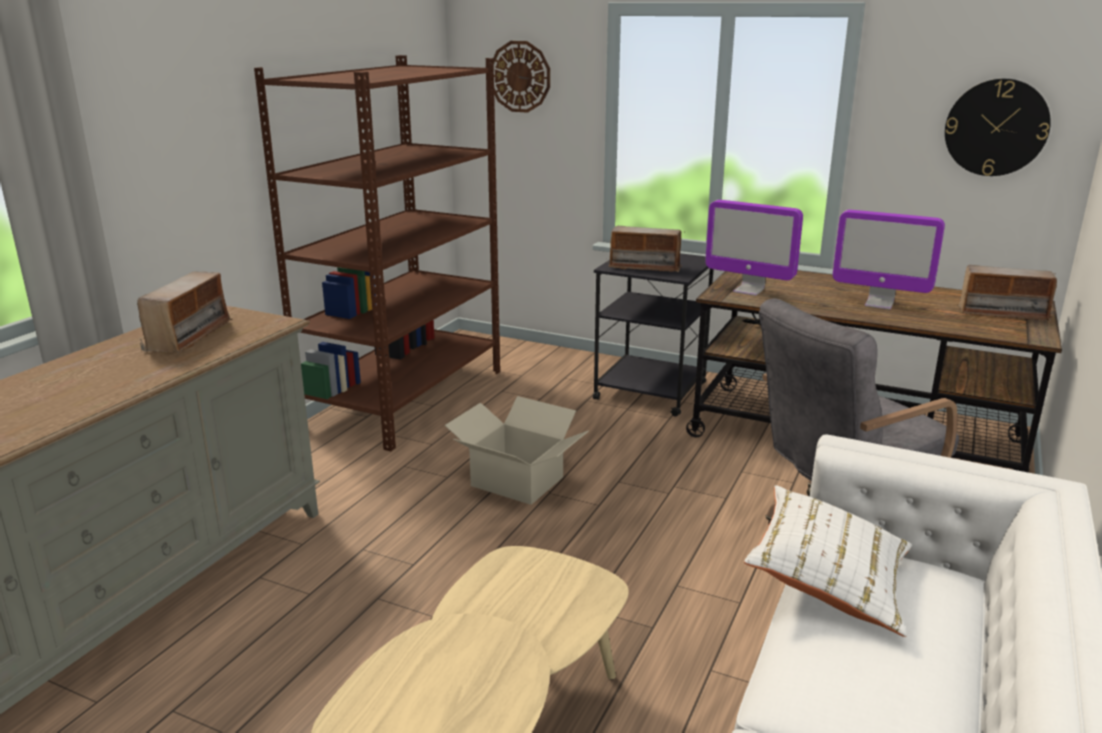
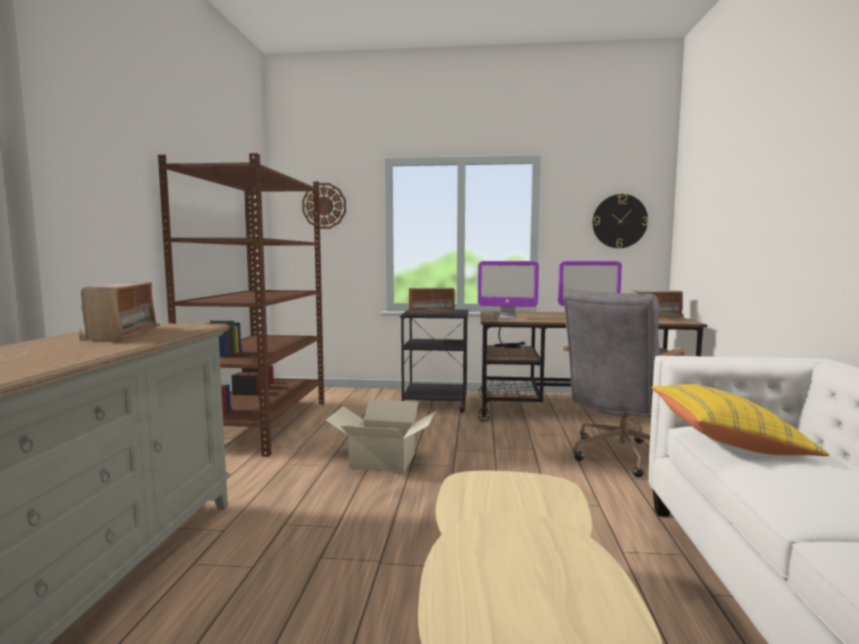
camera: 20 degrees left, 15 degrees down
(828, 582) = (726, 442): white pillow -> yellow pillow

